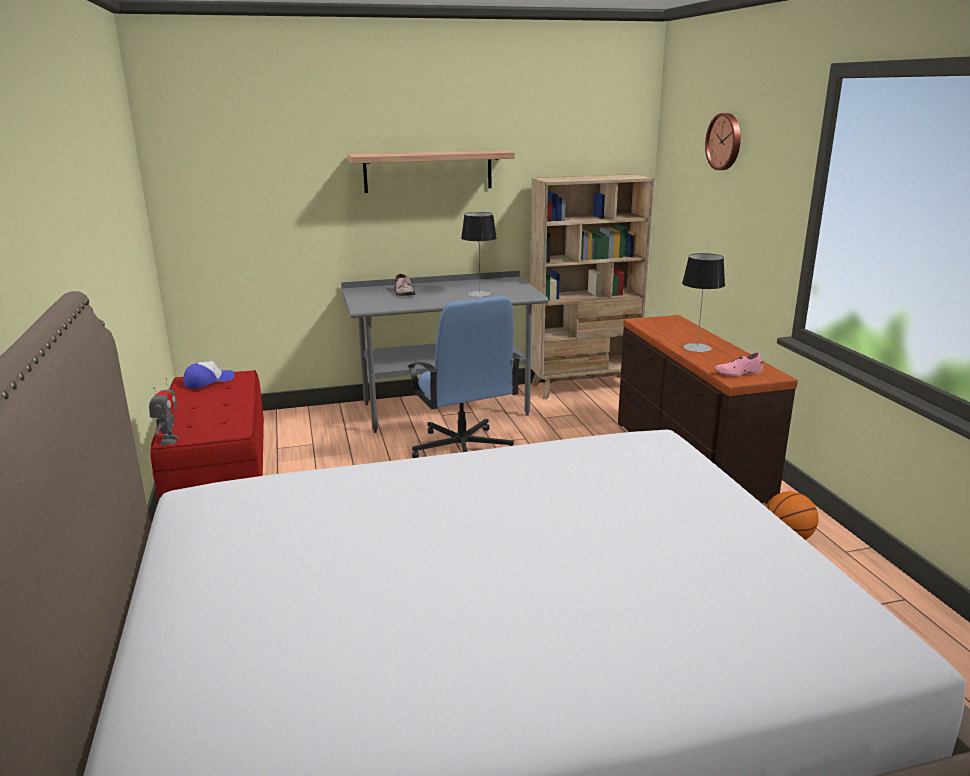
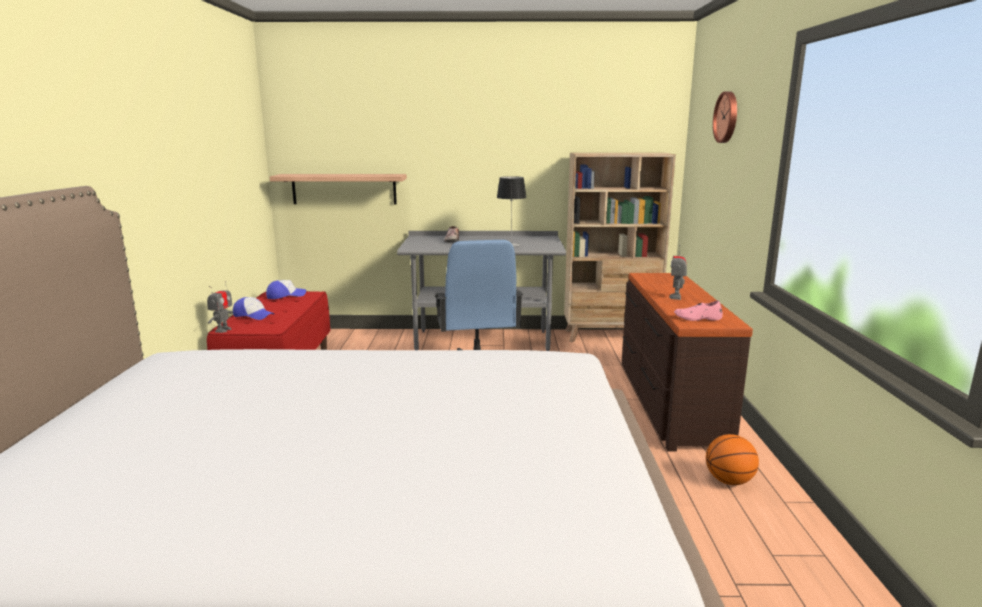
camera: 15 degrees right, 5 degrees down
(191, 414) = (253, 315): none -> cap
(428, 171) = (482, 144): shelf -> shelf (344, 189)
(697, 348) = (676, 297): table lamp -> toy robot

